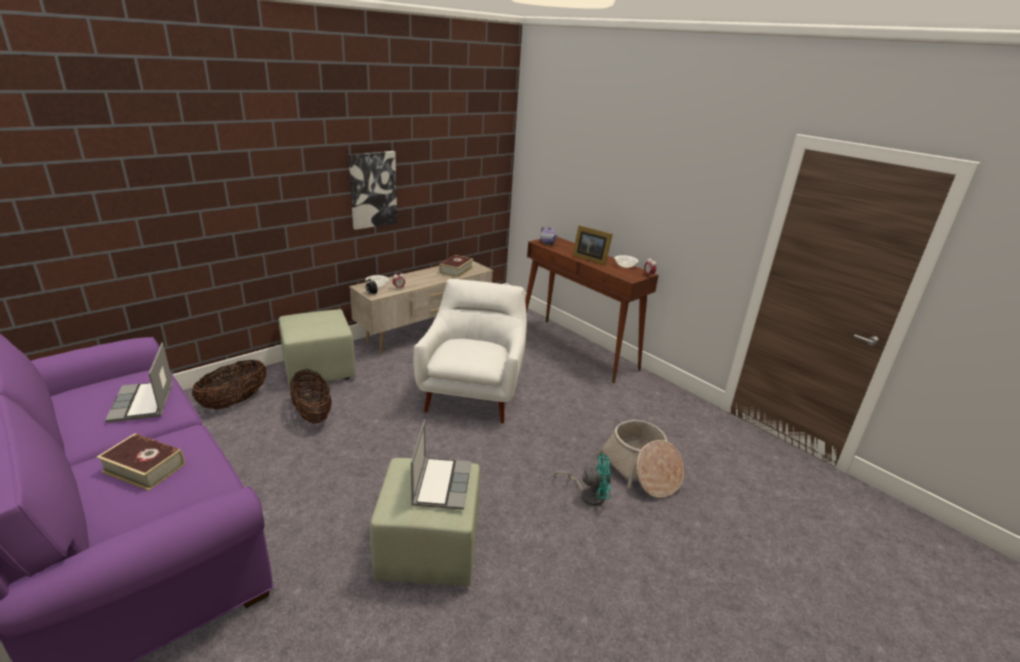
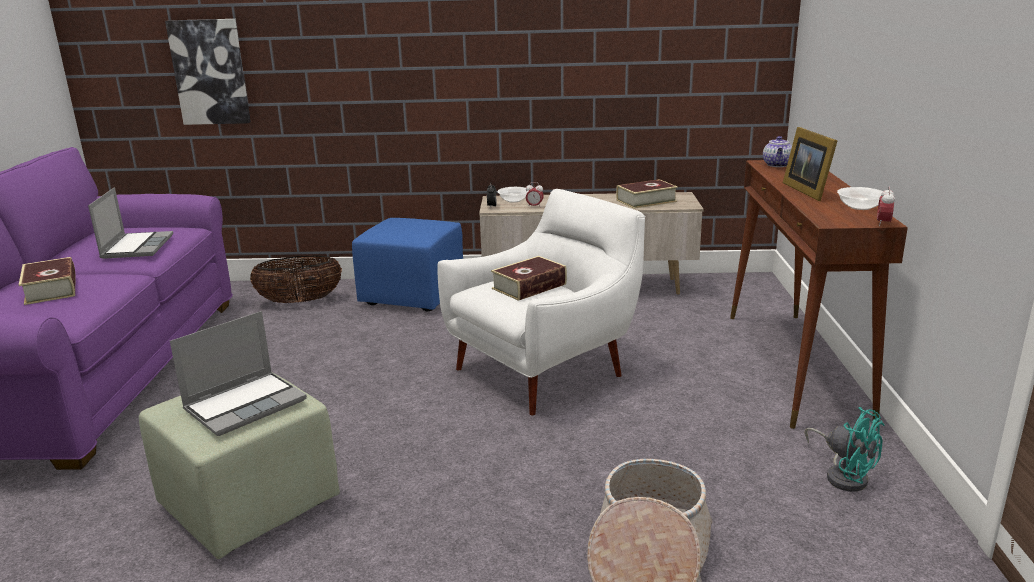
camera: 45 degrees right, 5 degrees down
(143, 403) = (137, 246): laptop -> laptop turned 150 degrees clockwise
(312, 414) = (346, 333): basket -> none
(318, 371) = (411, 296): green ottoman -> blue ottoman
(372, 189) = (527, 64): picture -> picture (210, 72)
(471, 346) = (529, 286): none -> book
(588, 494) = (516, 547): turquoise fan -> turquoise fan (843, 475)

